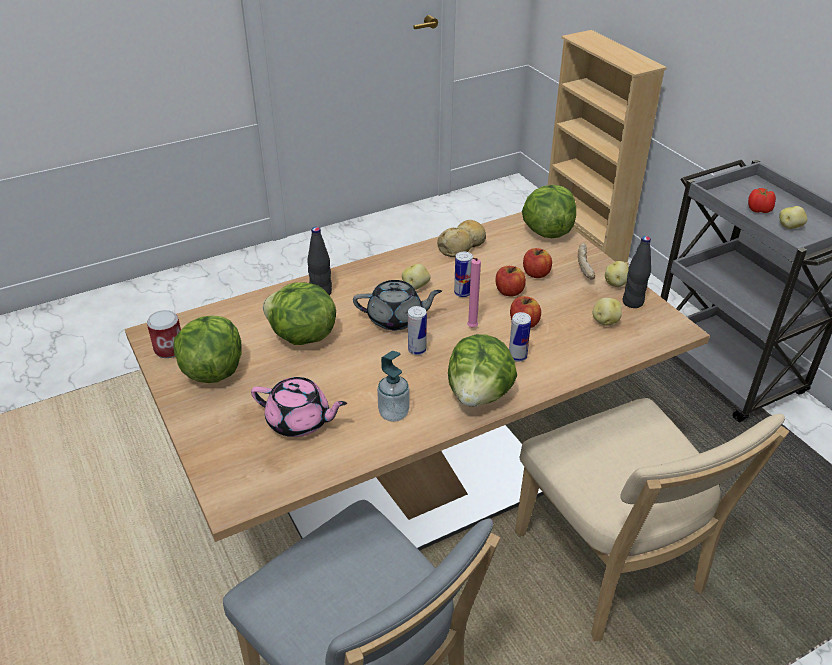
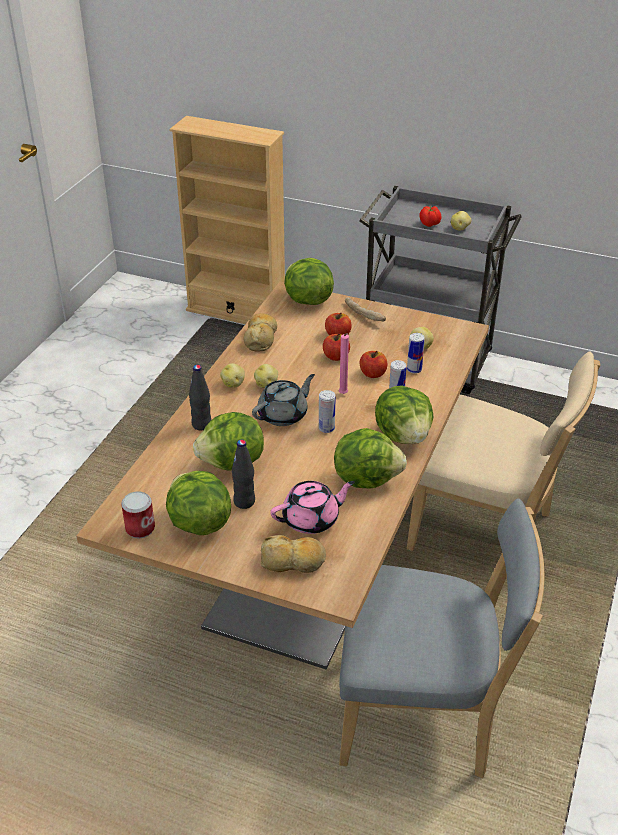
camera: 40 degrees left, 0 degrees up
(237, 448) = (293, 561): none -> bread
(393, 413) = (366, 478): soap dispenser -> lettuce
(462, 293) = (306, 373): can -> can (414, 370)
(617, 283) = (397, 317): potato -> potato (233, 384)
(633, 302) = (422, 325): black bottle -> black bottle (244, 501)

